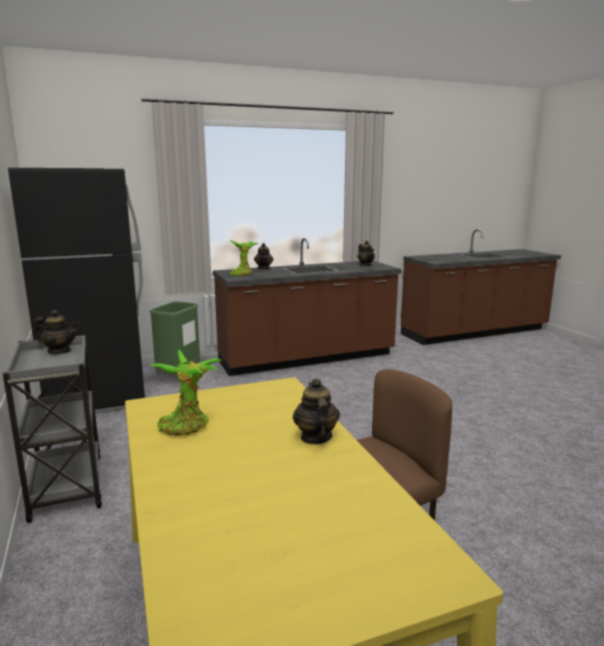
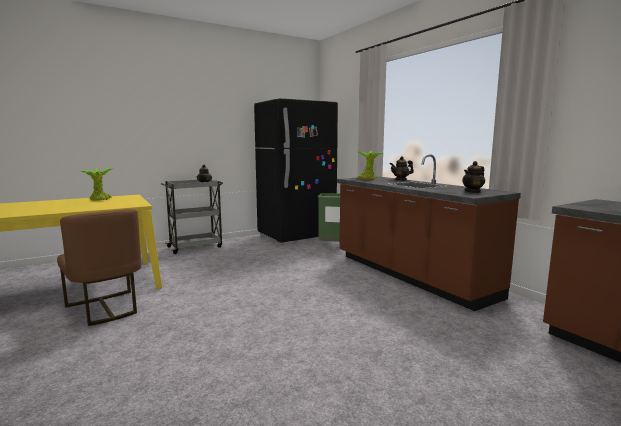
camera: 80 degrees right, 5 degrees down
(315, 437) = (65, 209): teapot -> none

